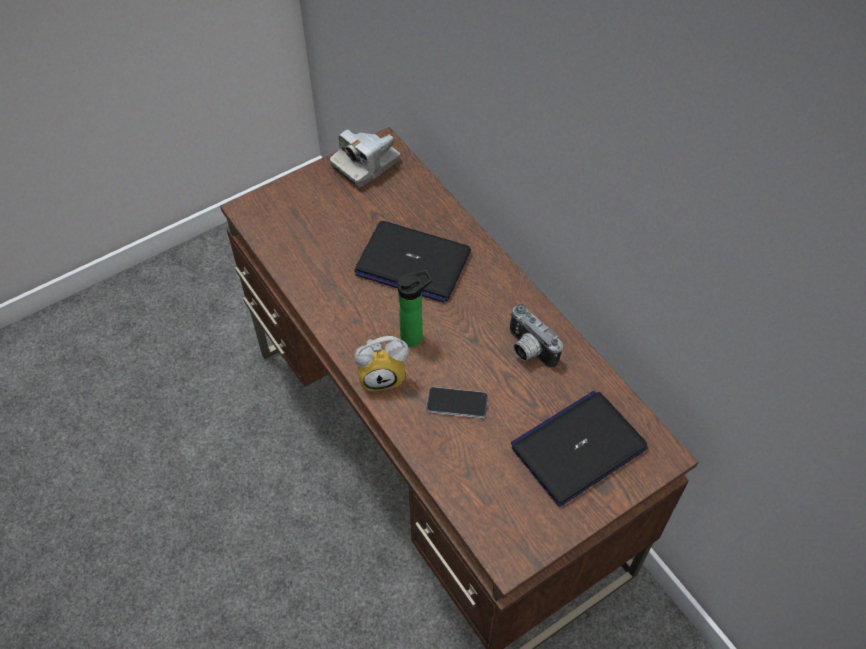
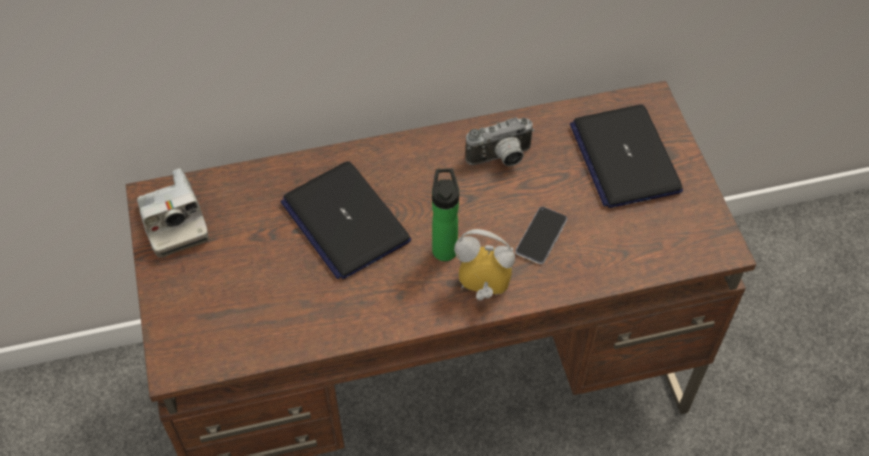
camera: 70 degrees left, 0 degrees up
(382, 374) = (481, 290): alarm clock -> alarm clock turned 90 degrees counterclockwise
(412, 263) = (345, 221): laptop -> laptop turned 105 degrees clockwise

